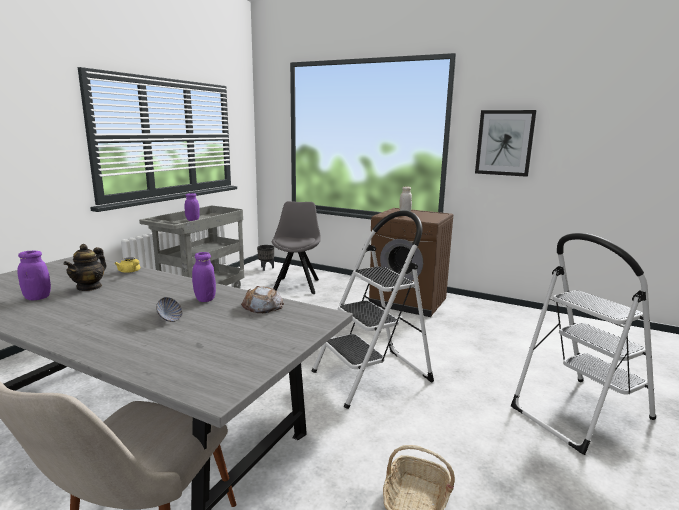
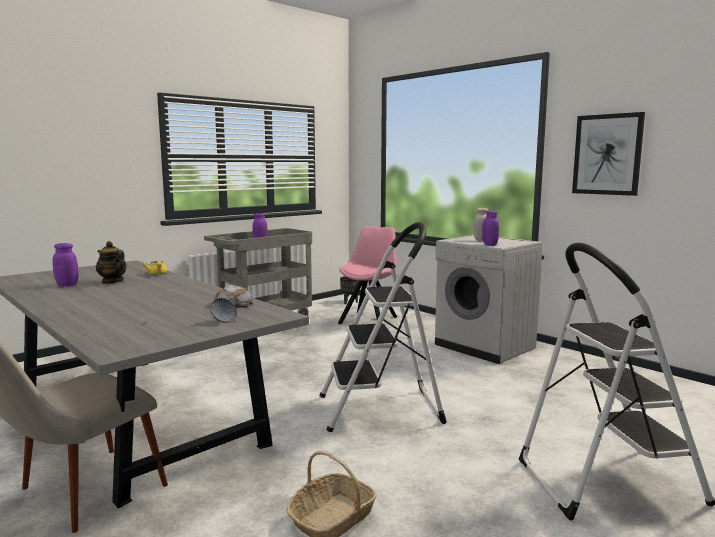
camera: 20 degrees right, 5 degrees down
(89, 287) = (112, 281): teapot -> teapot turned 90 degrees clockwise
(170, 319) = (144, 306): bowl -> bowl (224, 321)
(205, 299) = (191, 296): purple jar -> purple jar (490, 245)
(297, 285) = (369, 320): grey chair -> pink chair
(407, 302) = (483, 347): brown washing machine -> white washing machine

